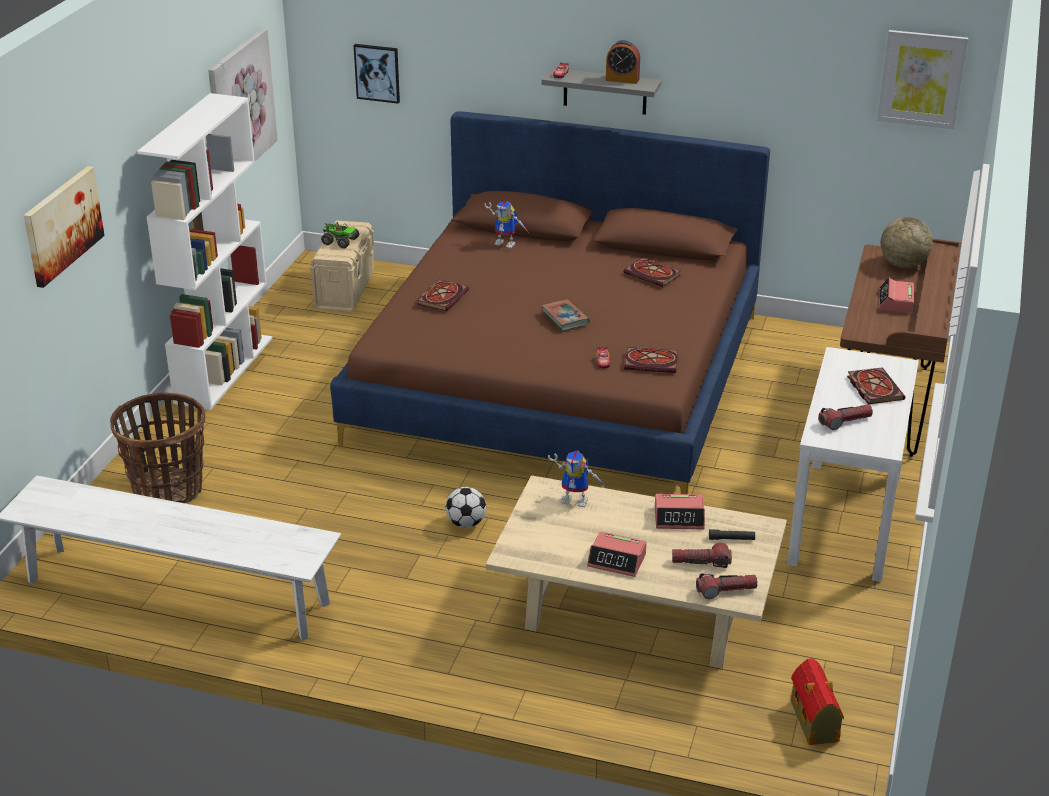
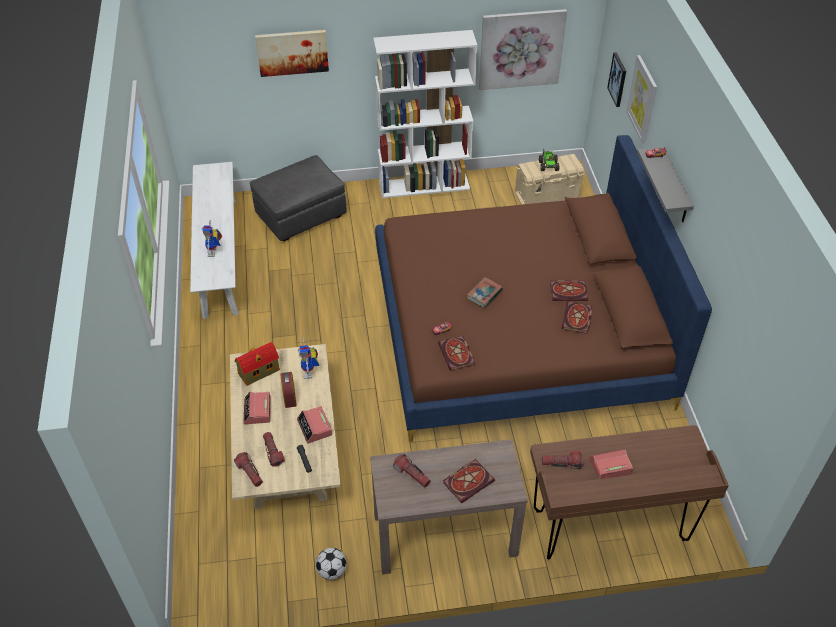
camera: 65 degrees right, 15 degrees up
(168, 490) = (300, 215): basket -> grey ottoman
(442, 297) = (470, 230): book -> book (569, 291)
(466, 523) = (335, 343): football -> football (332, 571)
(507, 243) = (566, 234): toy robot -> toy robot (214, 253)
(622, 79) = (673, 187): alarm clock -> alarm clock (289, 396)
(814, 722) = (223, 571): toy house -> toy house (258, 372)
(845, 519) = (444, 535): white console table -> brown console table
(877, 327) = (562, 463): none -> flashlight
(903, 264) = (678, 457): globe -> none
(921, 79) = (784, 350): picture -> picture (642, 99)

